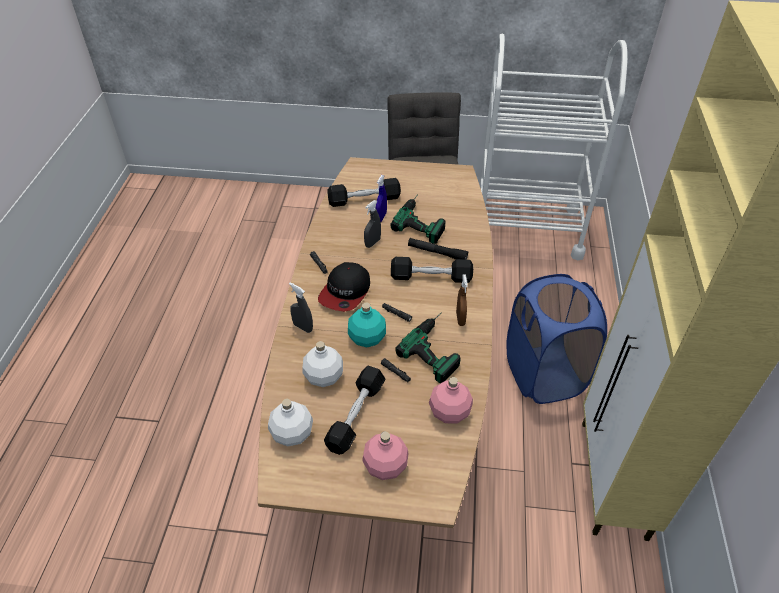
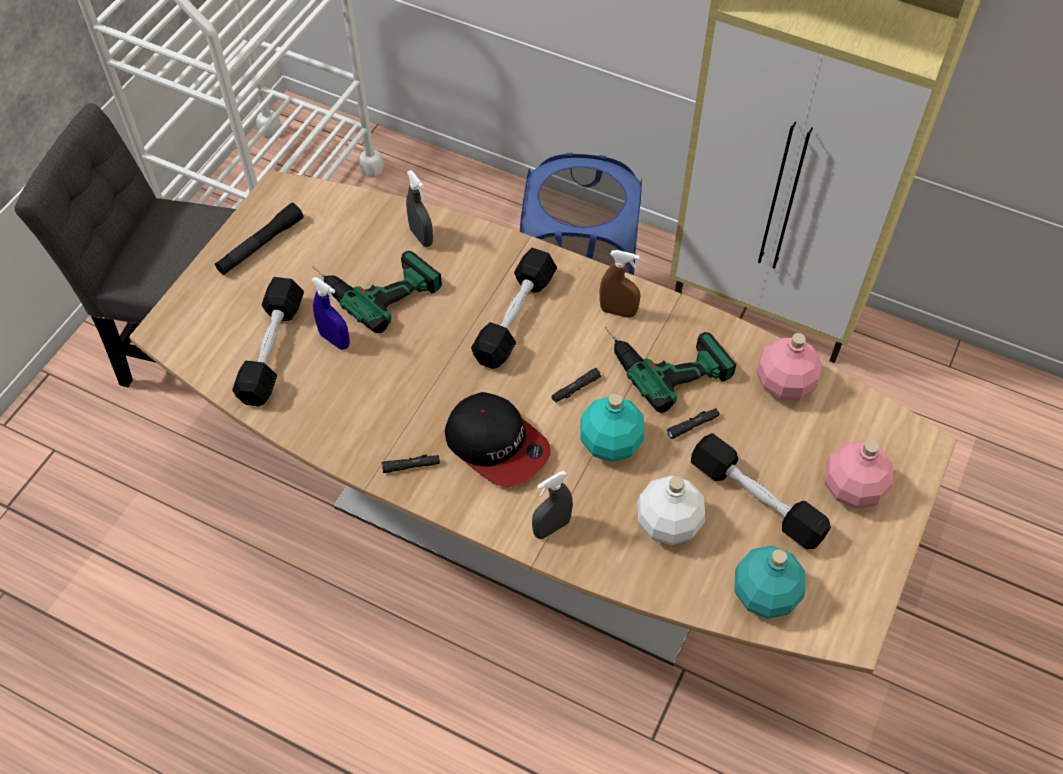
camera: 70 degrees left, 10 degrees up
(293, 433) = (765, 593): white bottle -> turquoise bottle
(372, 243) = (395, 372): grey spray bottle -> grey spray bottle (421, 237)
(437, 253) = (464, 292): black flashlight -> black flashlight (260, 245)

